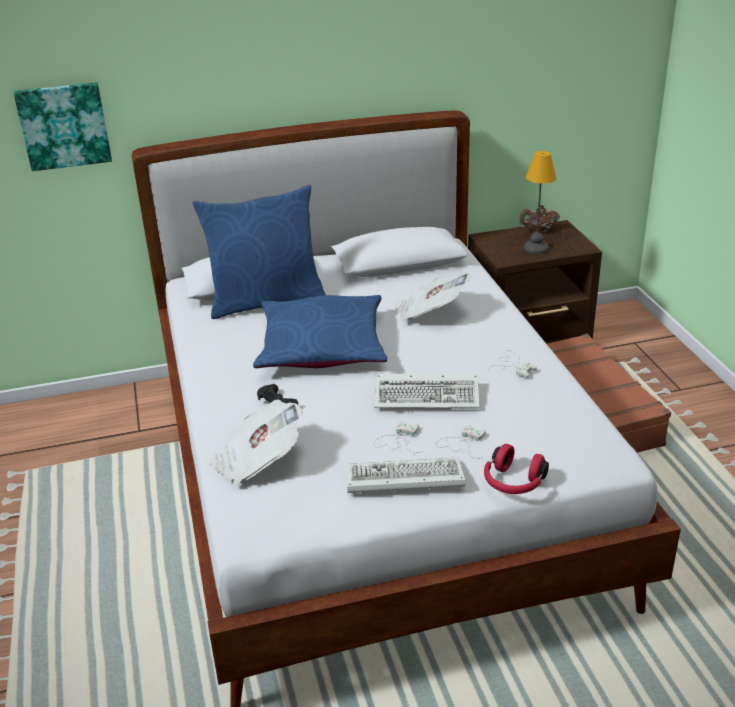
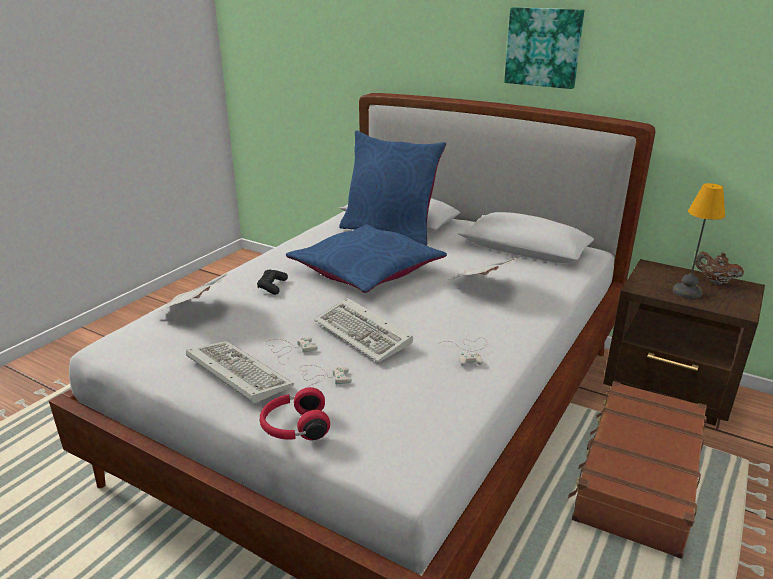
camera: 45 degrees right, 5 degrees down
(64, 125) = (333, 64): picture -> picture (543, 47)

